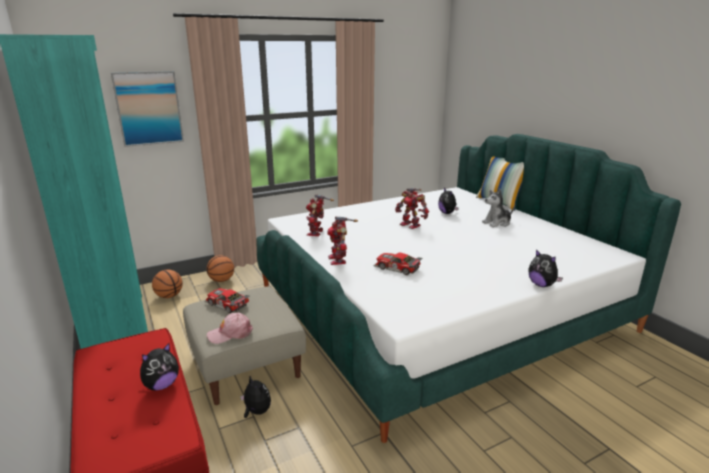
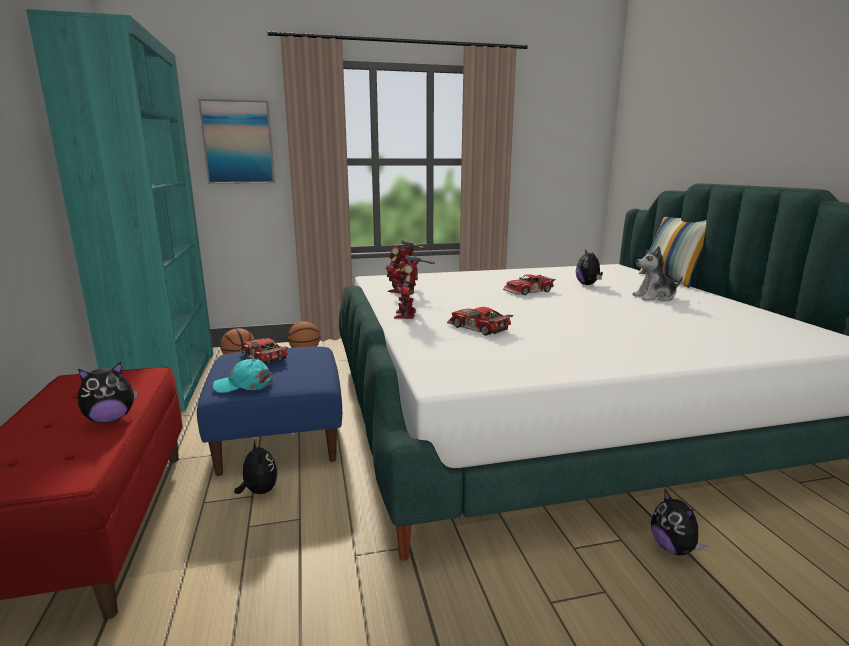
camera: 15 degrees right, 5 degrees down
(230, 333) = (244, 384): pink cap -> turquoise cap
(247, 364) = (280, 438): beige ottoman -> blue ottoman
(411, 225) = (529, 291): toy robot -> toy car
(541, 285) = (688, 363): plush toy -> plush toy (673, 548)

